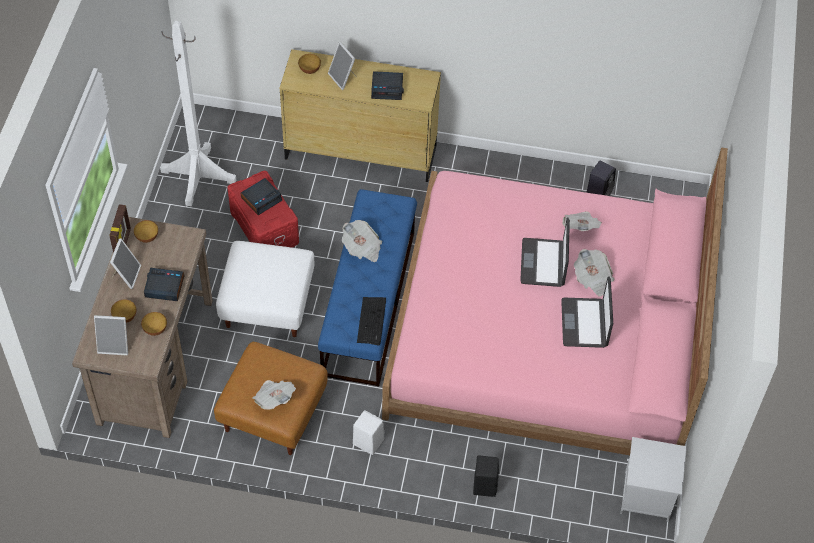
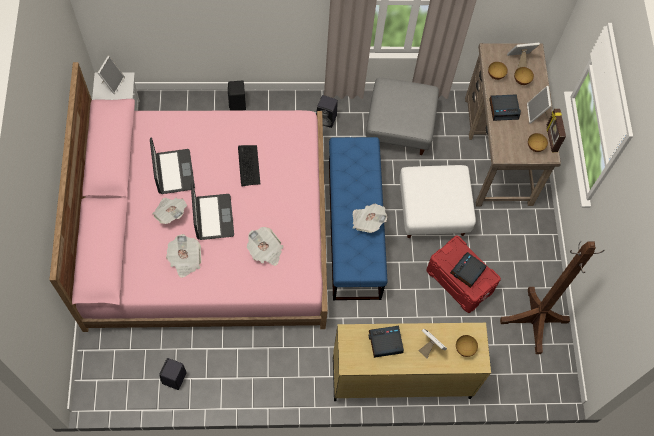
camera: 165 degrees right, 10 degrees up
(198, 176) = (534, 321): white clothes rack -> brown clothes rack
(273, 412) = (399, 128): brown ottoman -> grey ottoman
(274, 399) = (398, 97): newspaper -> newspaper (265, 251)
(367, 441) = (326, 119): white speaker -> black speaker
(372, 321) = (343, 159): keyboard -> keyboard (248, 165)
(657, 473) = (112, 83): none -> picture frame

